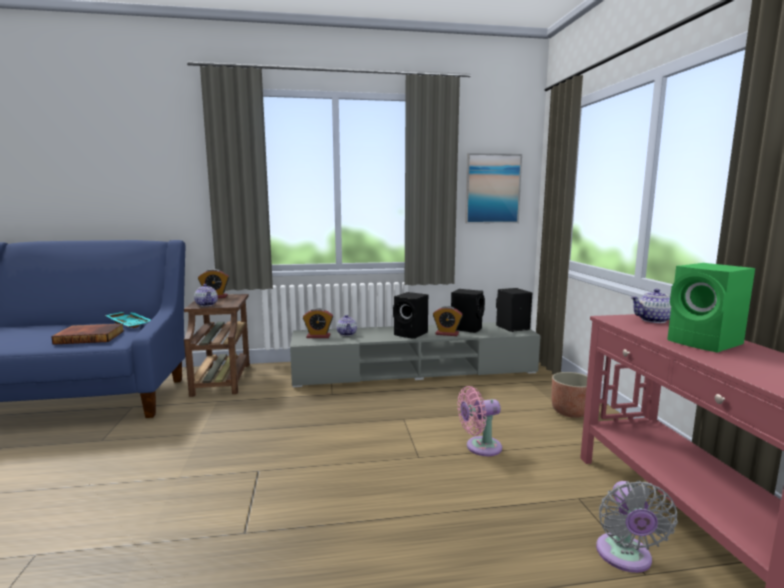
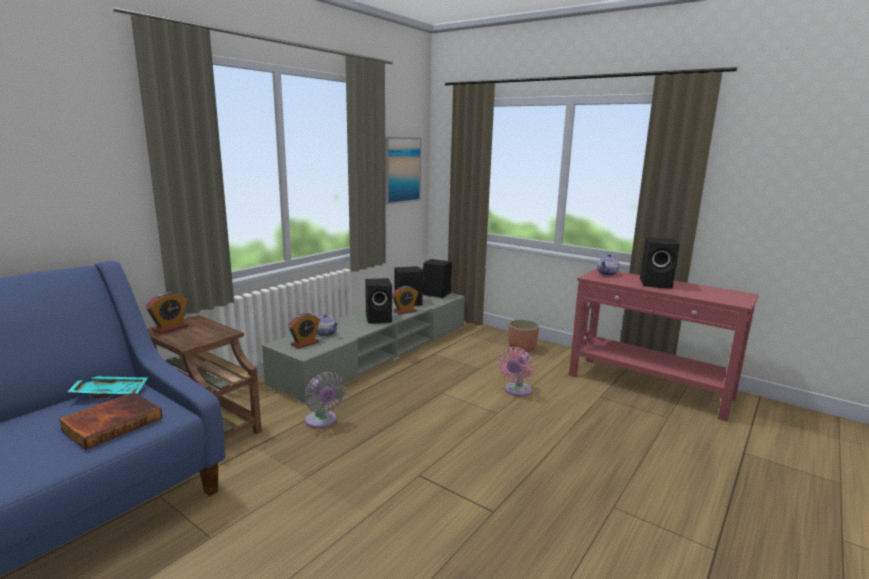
camera: 45 degrees left, 5 degrees up
(206, 304) = (195, 339): teapot -> none
(625, 557) = (653, 414): grey fan -> grey fan (322, 421)
(706, 343) = (657, 284): green speaker -> black speaker

